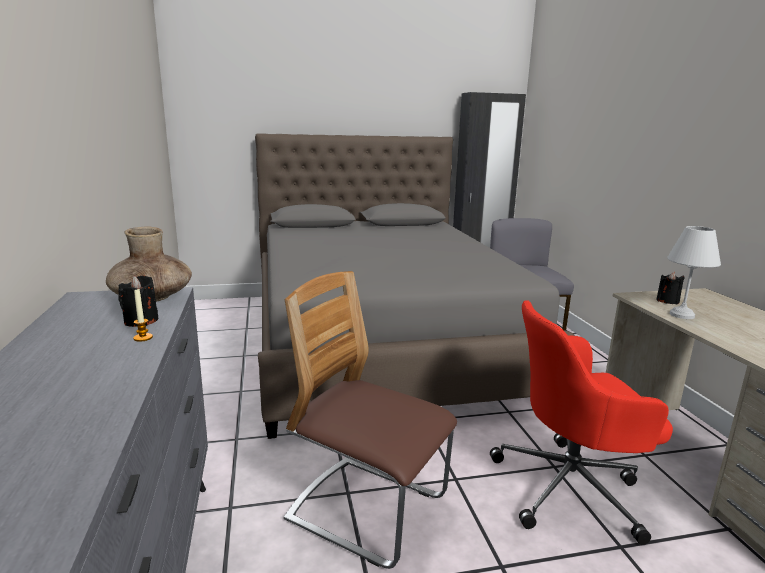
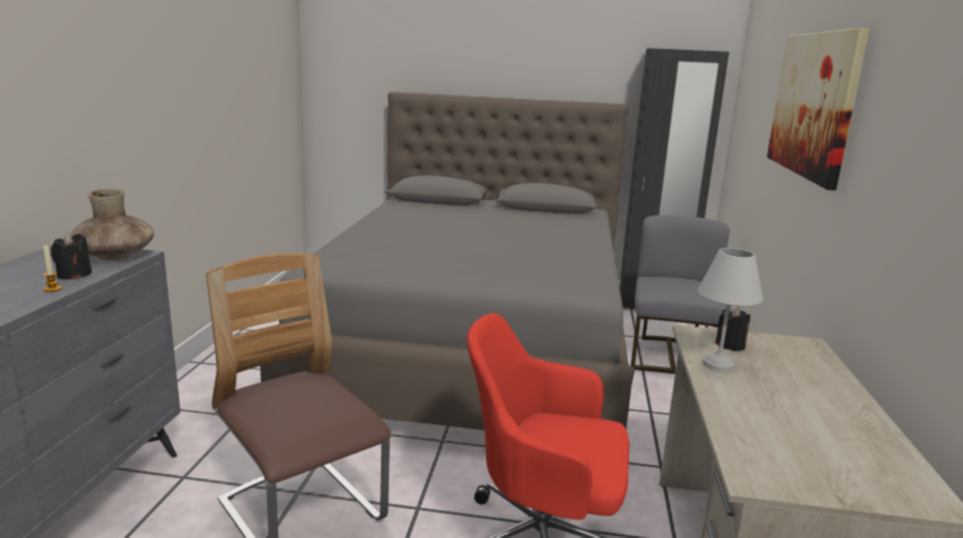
camera: 20 degrees right, 0 degrees up
(647, 124) = (813, 104): none -> picture

